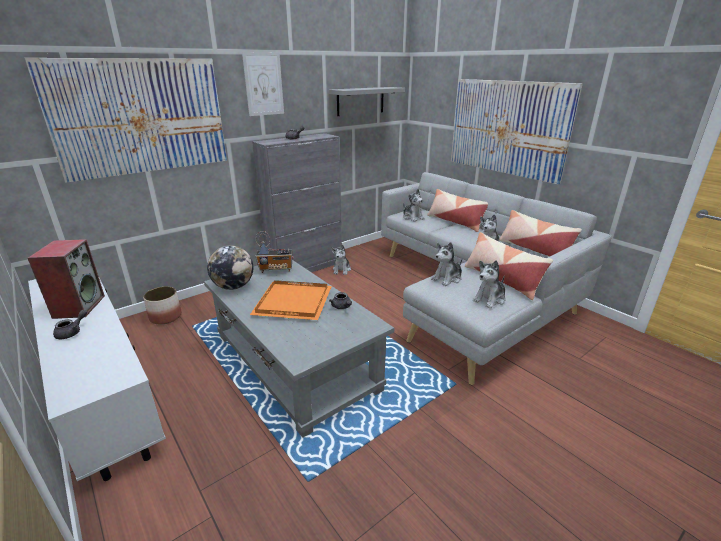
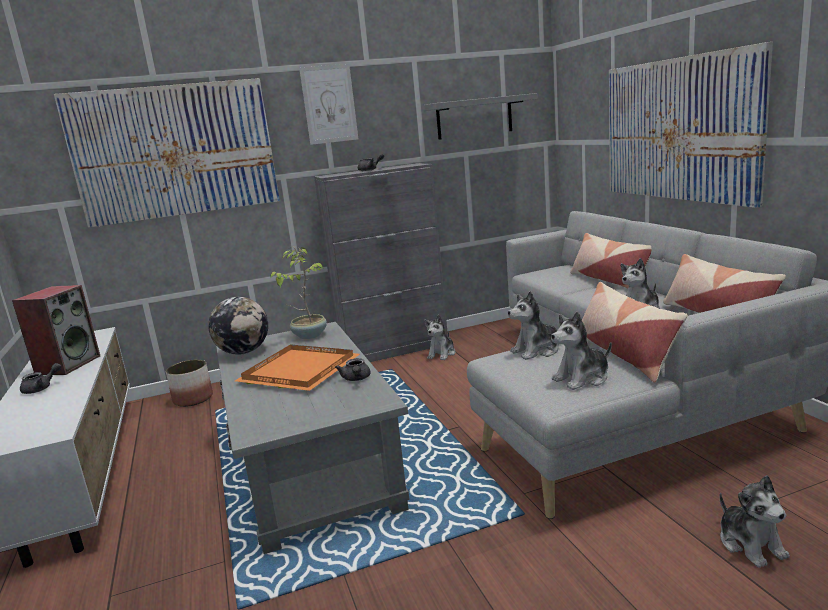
camera: 20 degrees right, 10 degrees down
(276, 269) = (309, 335): radio -> potted plant
(412, 217) = (546, 276): plush toy -> plush toy (750, 544)

